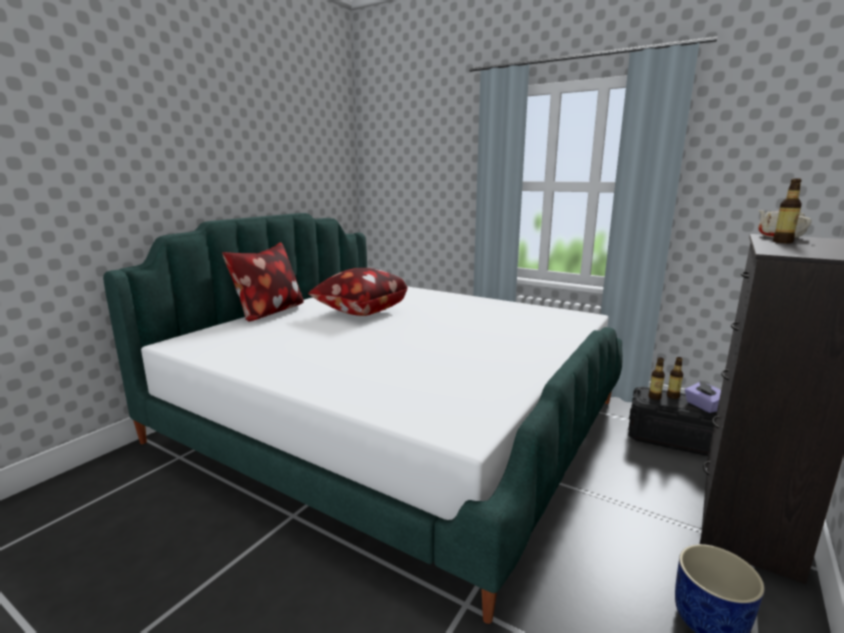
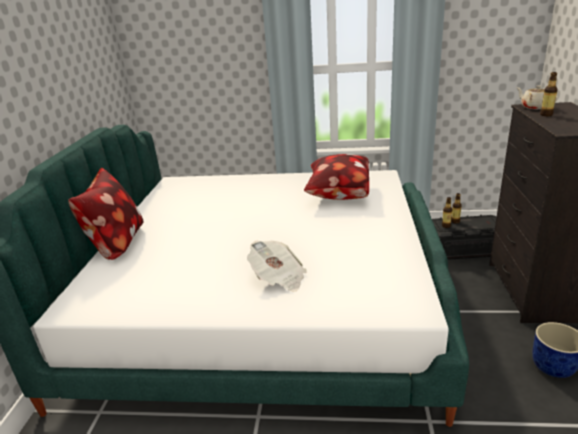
camera: 25 degrees left, 10 degrees up
(359, 312) = (204, 218): pillow -> pillow (338, 195)
(360, 368) = (278, 278): none -> newspaper
(703, 406) = (477, 224): purple tissue box -> none

